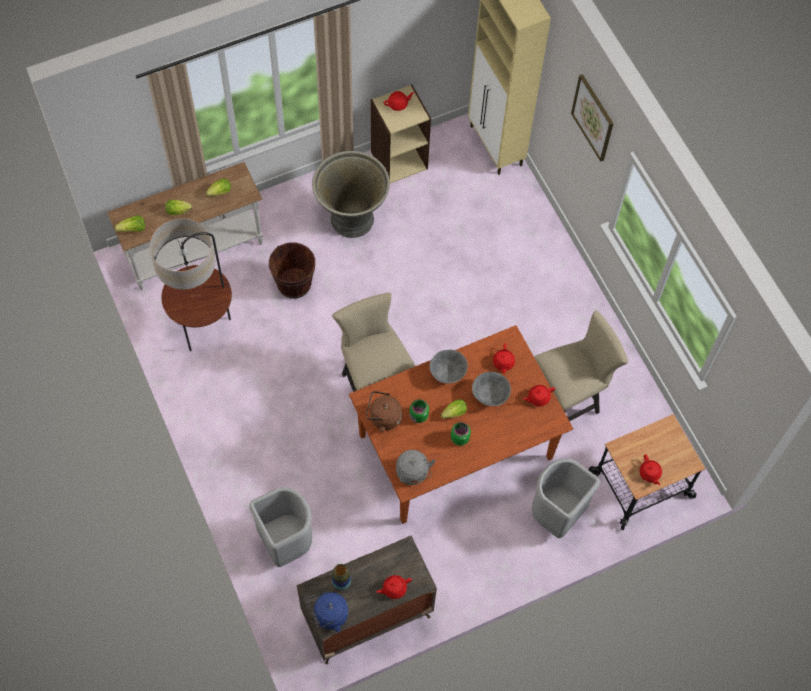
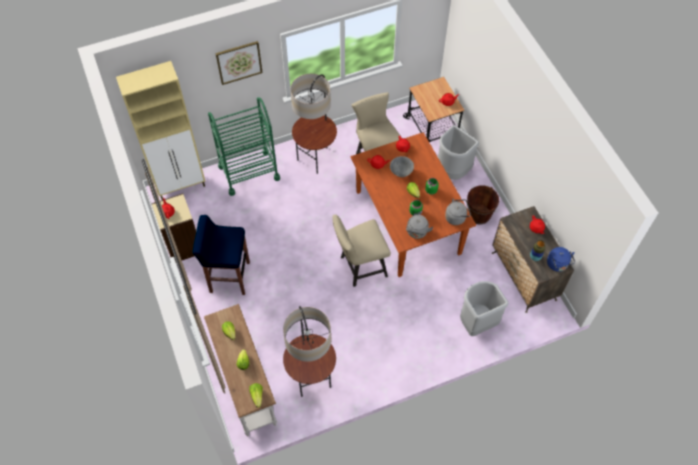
camera: 85 degrees left, 5 degrees down
(294, 284) = (280, 316): brown bucket -> brown bucket (479, 214)
(352, 218) = (229, 277): grey planter -> blue stool
(383, 417) = (417, 232): brown kettle -> grey kettle
(447, 373) = (385, 195): grey bowl -> none
(527, 227) = (249, 172): none -> green cart
(562, 314) = (316, 158): none -> floor lamp

